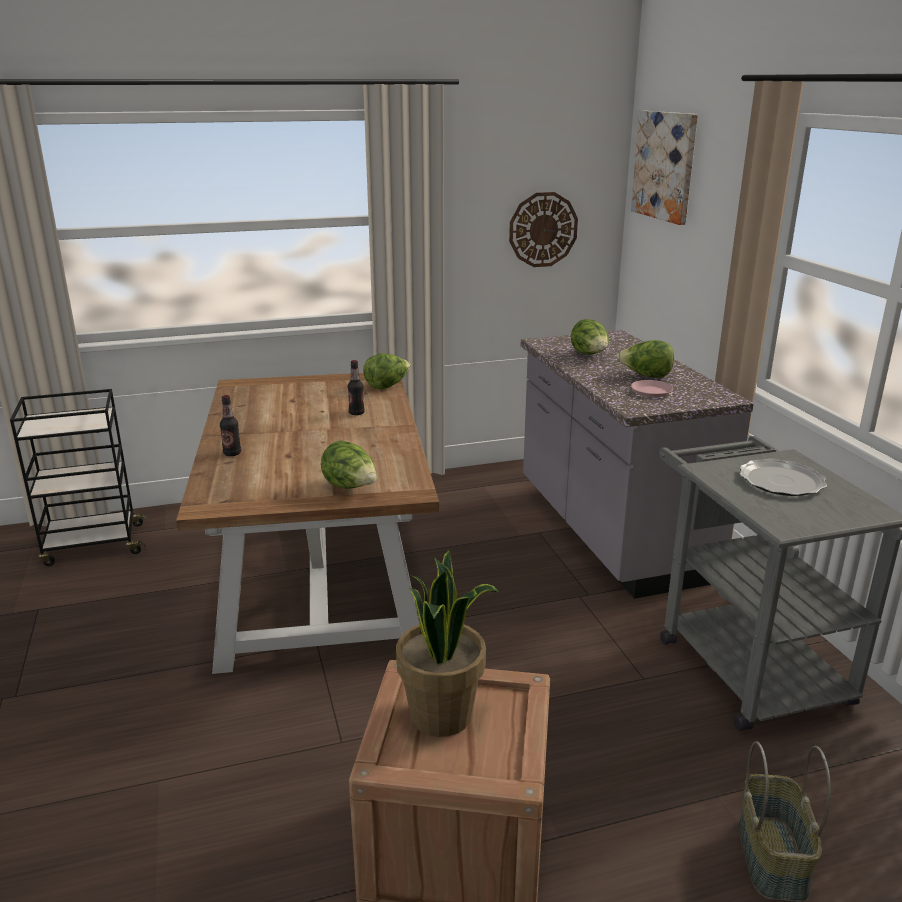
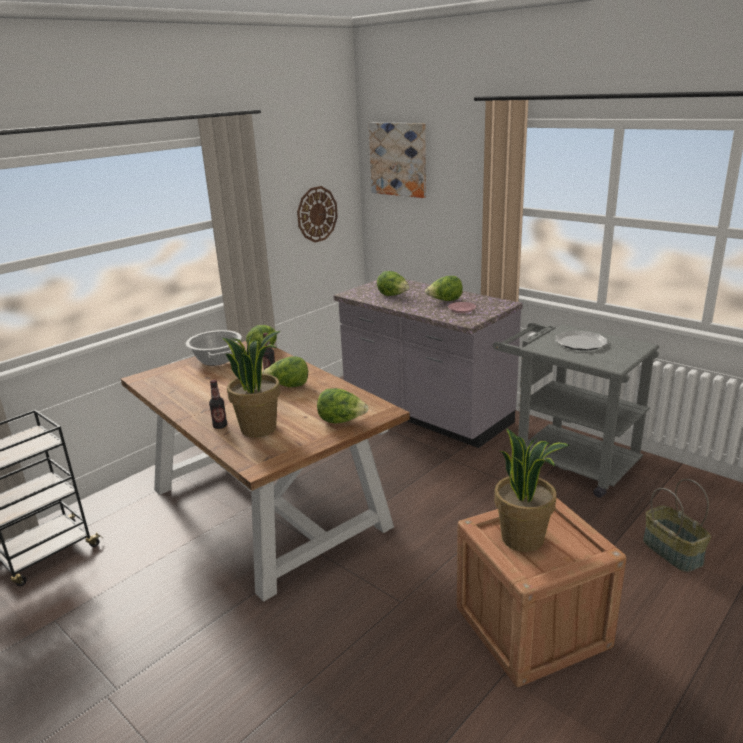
camera: 30 degrees left, 0 degrees up
(263, 467) = (259, 428): none -> potted plant
(327, 384) = (217, 360): none -> cooking pot
(354, 432) = (288, 386): none -> lettuce

